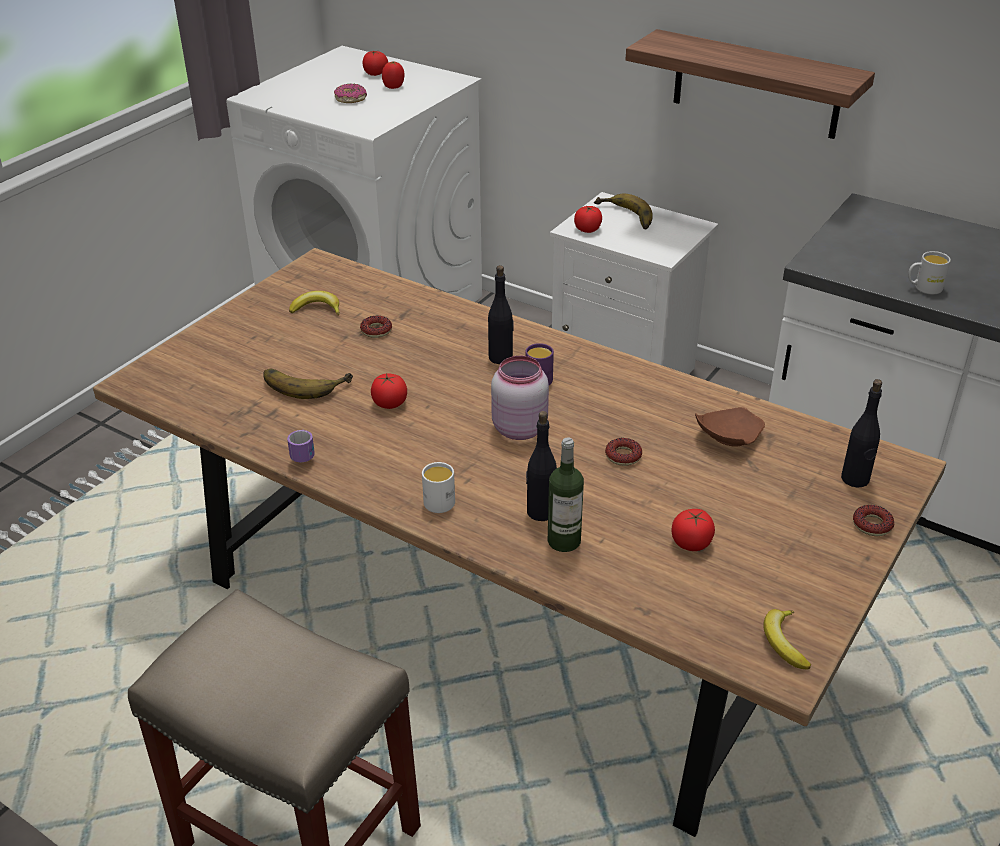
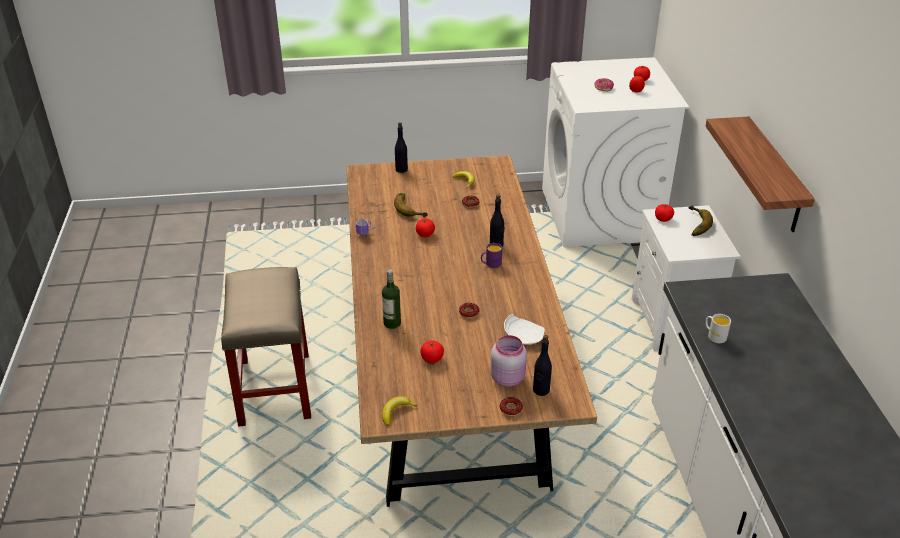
camera: 50 degrees right, 0 degrees up
(439, 499) = (380, 279): white mug -> none
(518, 428) = (452, 275): pink jar -> pink jar (507, 378)
(540, 512) = (403, 308): black bottle -> black bottle (401, 169)
(727, 437) = (522, 336): brown plate -> white plate

